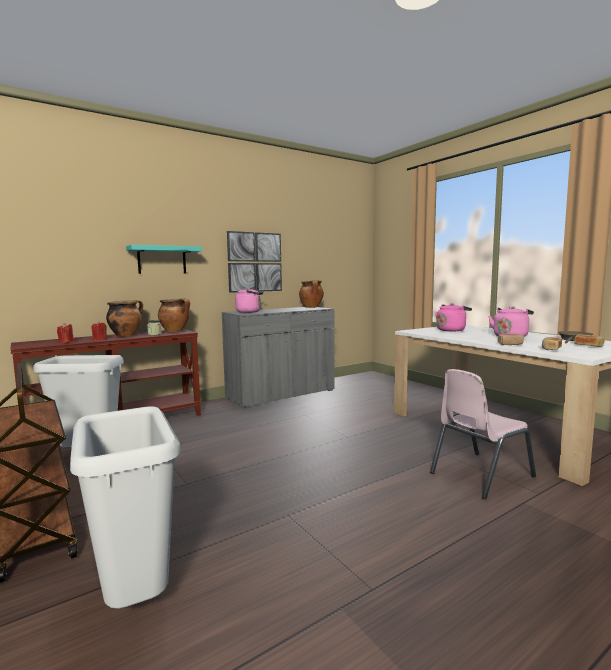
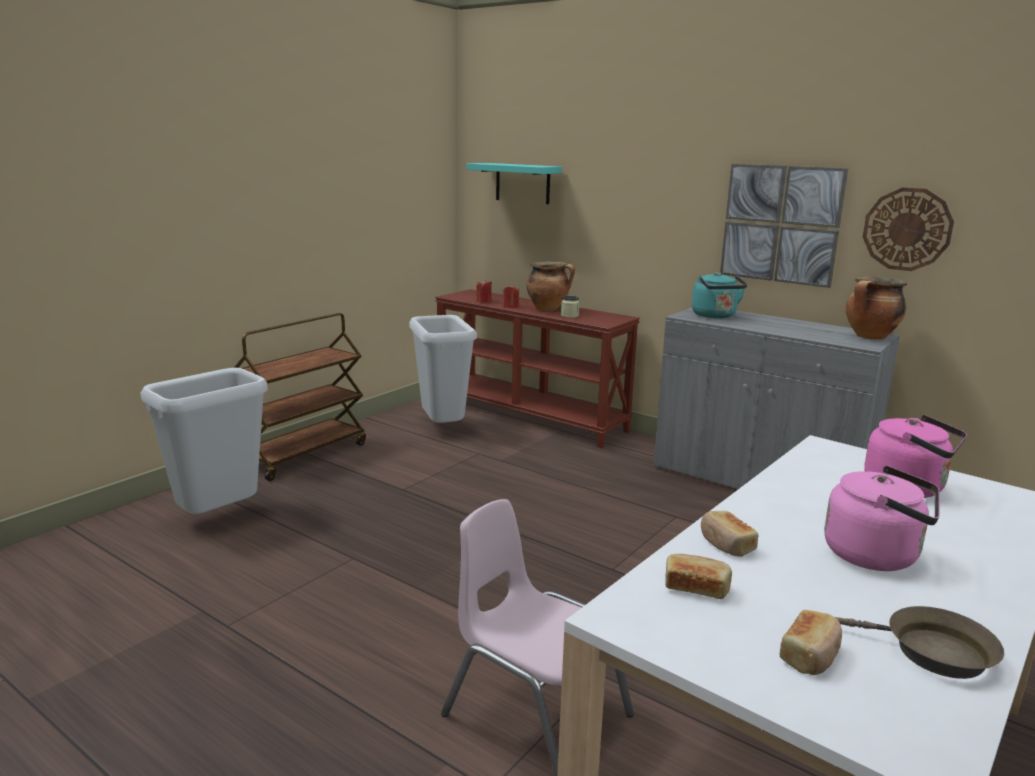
camera: 70 degrees right, 10 degrees up
(162, 260) = (625, 209): turquoise shelf -> turquoise shelf (522, 183)
(175, 331) = (606, 318): cooking pot -> none
(250, 312) = (715, 316): pink kettle -> turquoise kettle
(304, 260) = (907, 229): none -> wall clock

